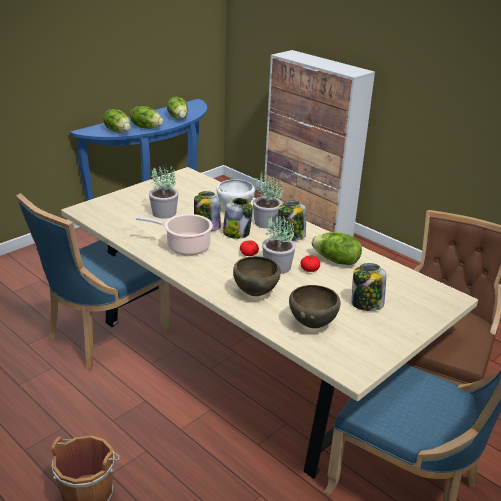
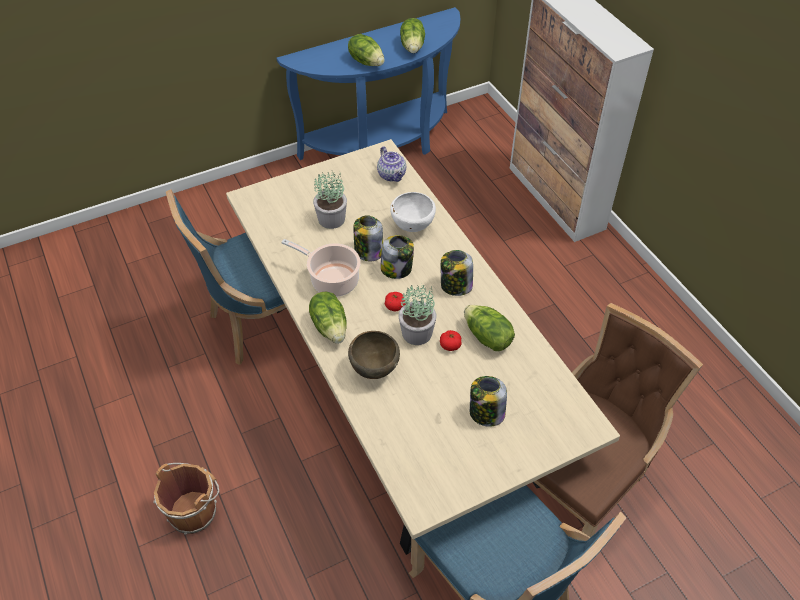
camera: 20 degrees right, 20 degrees up
(118, 131) = (331, 65): lettuce -> lettuce (330, 327)
(200, 184) = (392, 175): none -> teapot
(265, 222) = (437, 257): potted plant -> none
(312, 324) = (413, 429): brown bowl -> none

